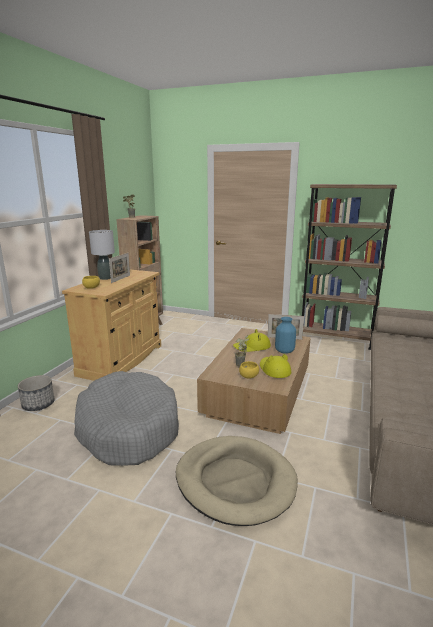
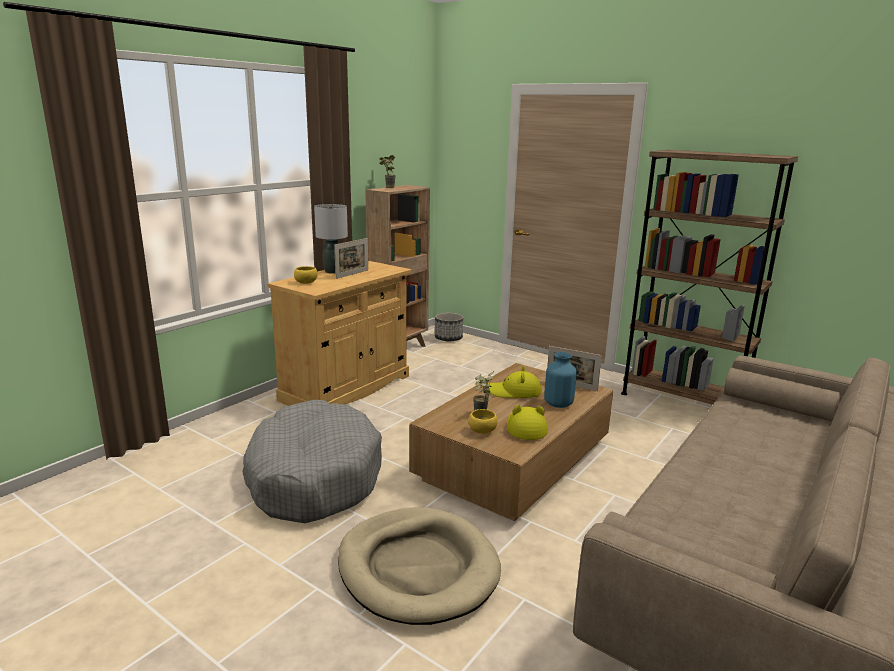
camera: 15 degrees right, 0 degrees up
(38, 404) = (219, 429): planter -> planter (448, 338)

